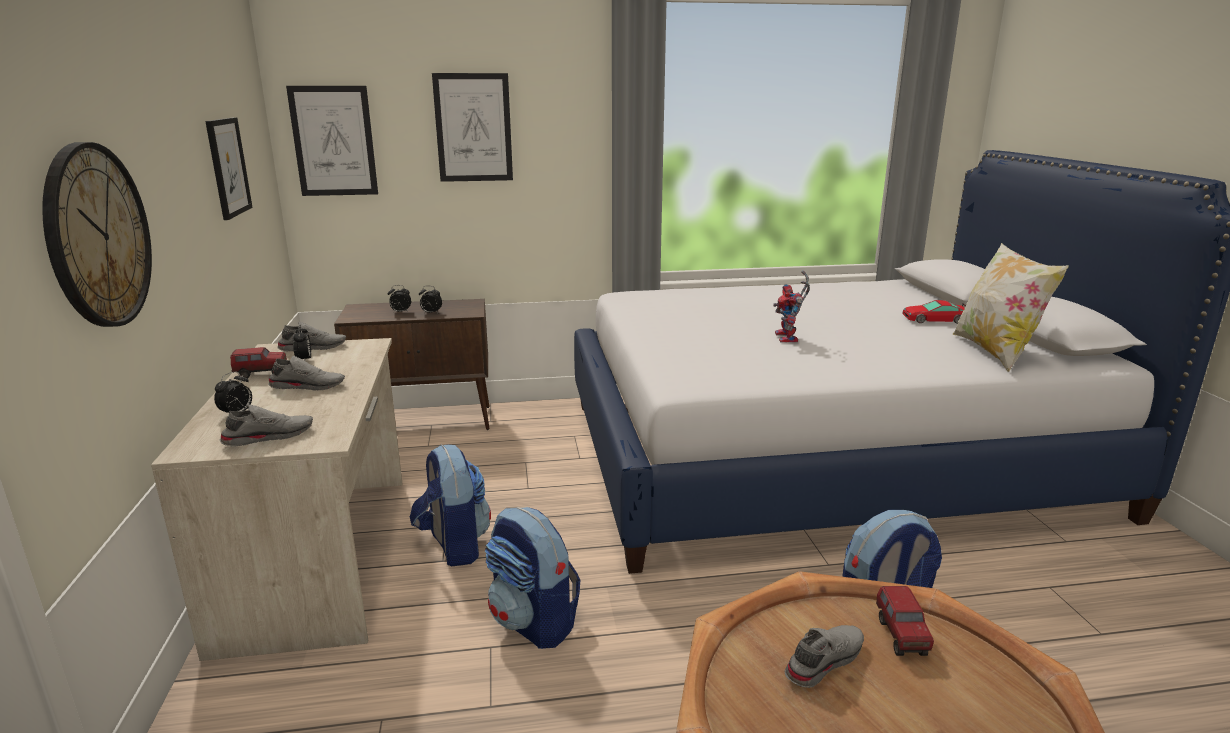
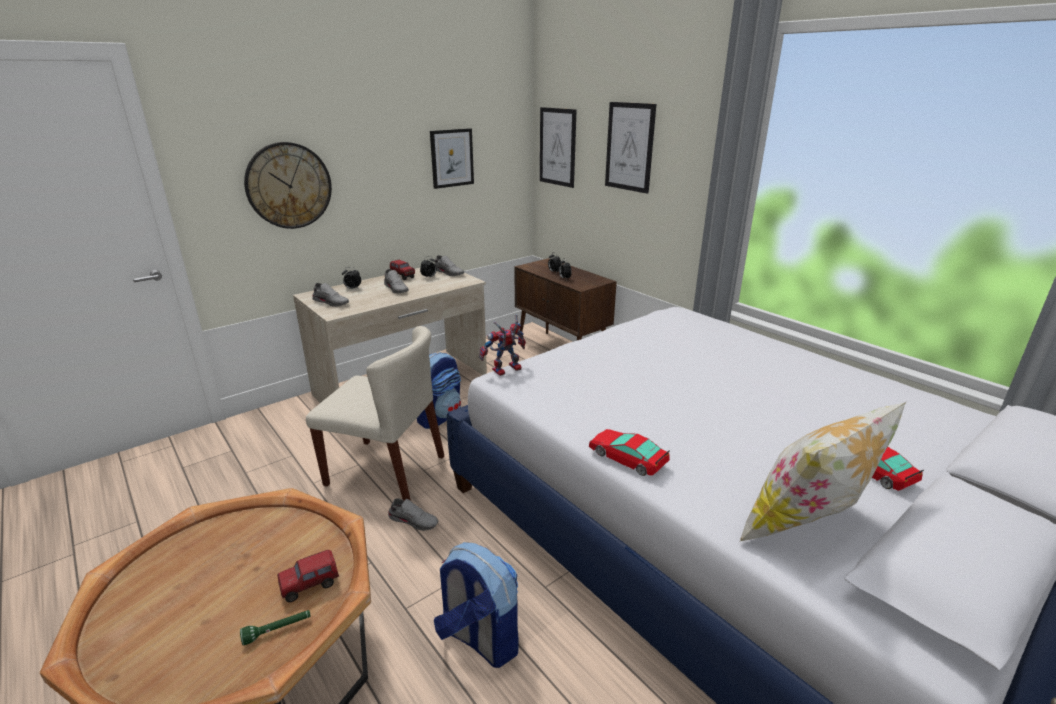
camera: 60 degrees right, 5 degrees up
(534, 622) = (387, 470): backpack -> beige chair
(789, 338) = (666, 396): toy robot -> toy robot (505, 371)
(822, 661) = (272, 552): grey shoe -> grey shoe (414, 520)
(882, 374) = (628, 457): none -> toy car
(970, 671) = (278, 630): none -> green flashlight

